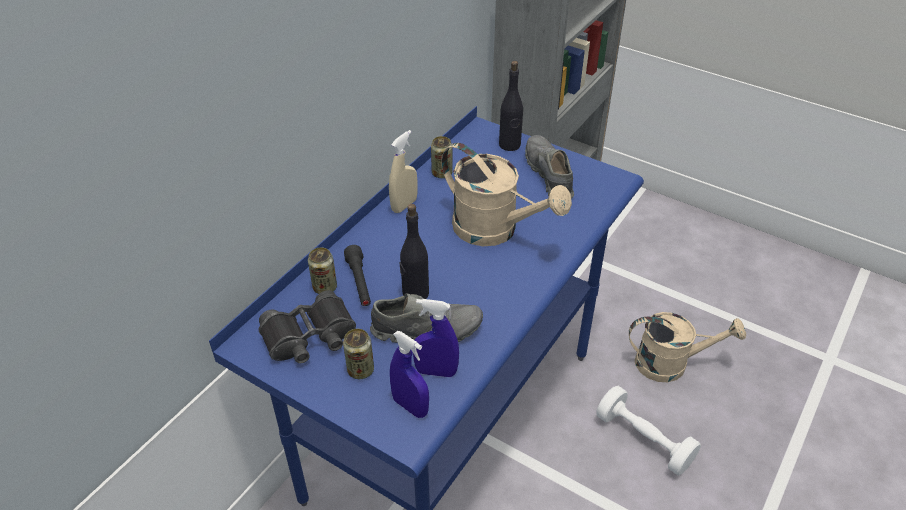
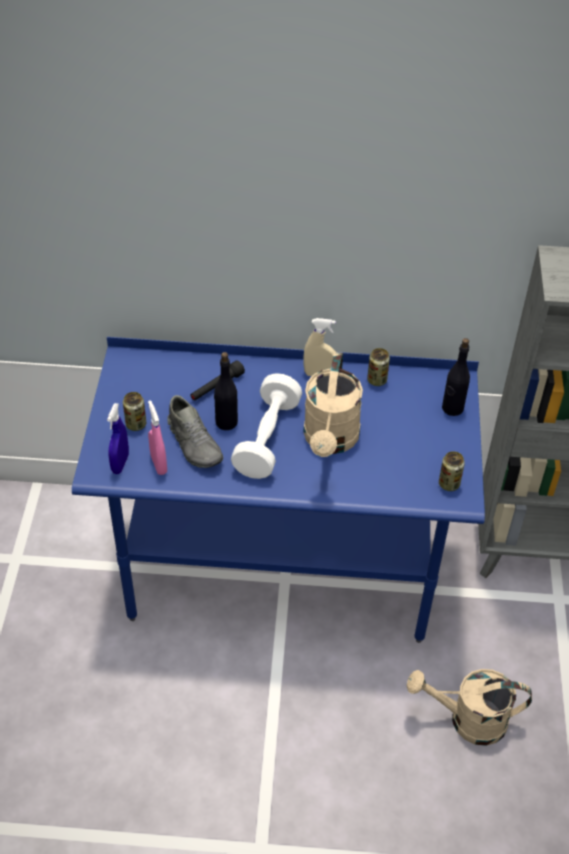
camera: 60 degrees right, 5 degrees up
(309, 337) = (148, 385): black binoculars -> none
(325, 287) = (199, 371): can -> can (449, 484)
(436, 371) = (159, 464): blue spray bottle -> pink spray bottle
(548, 175) = (430, 449): grey shoe -> none
(644, 440) = (358, 725): white dumbbell -> white dumbbell (267, 439)
(671, 363) = (467, 720): beige watering can -> beige watering can turned 120 degrees clockwise

